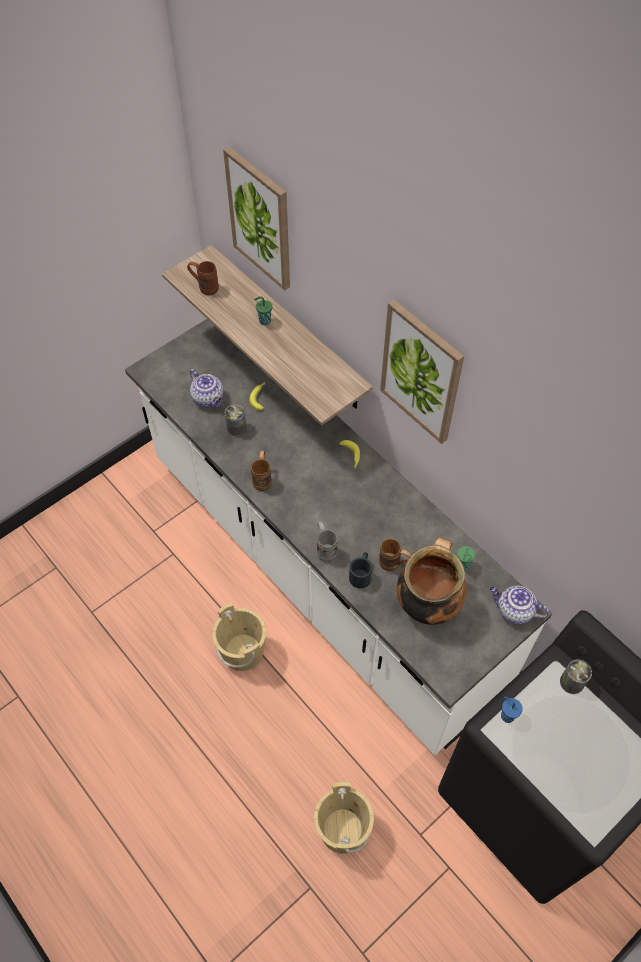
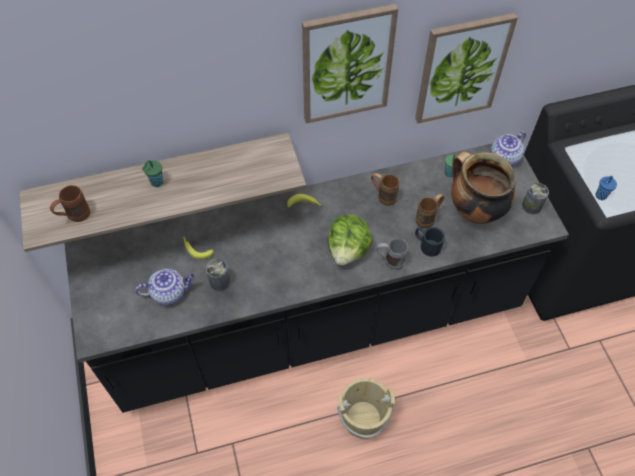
camera: 65 degrees left, 0 degrees up
(260, 219) = (92, 95): picture -> picture (461, 68)
(262, 478) = (290, 281): brown mug -> brown mug (383, 196)
(319, 510) = (348, 250): none -> lettuce
(320, 572) = (317, 324): white counter -> black counter
(342, 829) = (549, 403): beige bucket -> none
(571, 682) = (585, 146): can -> can (531, 206)

